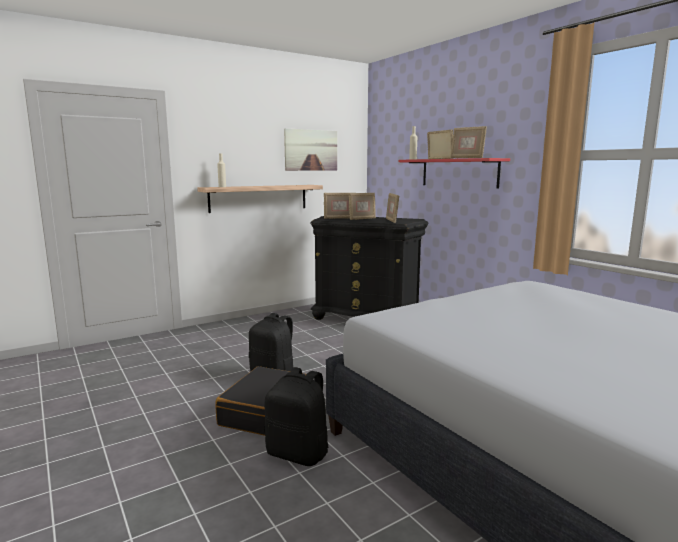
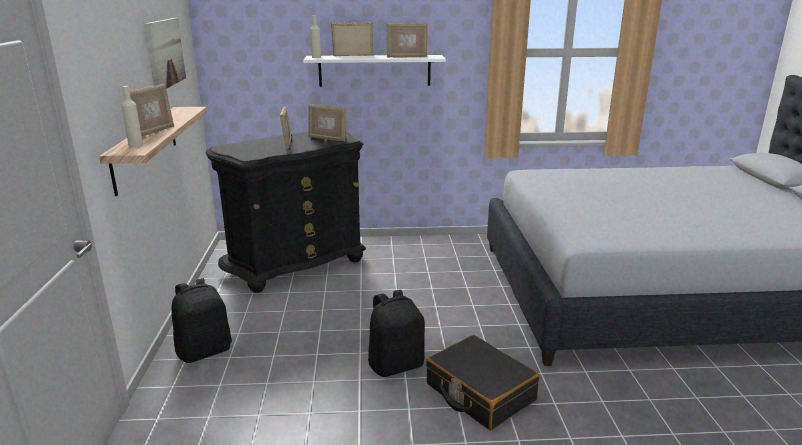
camera: 60 degrees left, 10 degrees up
(299, 453) = (571, 393): black backpack -> black backpack (204, 351)
(339, 218) = (261, 150): picture frame -> picture frame (153, 132)
(459, 173) = (374, 70): red shelf -> white shelf

